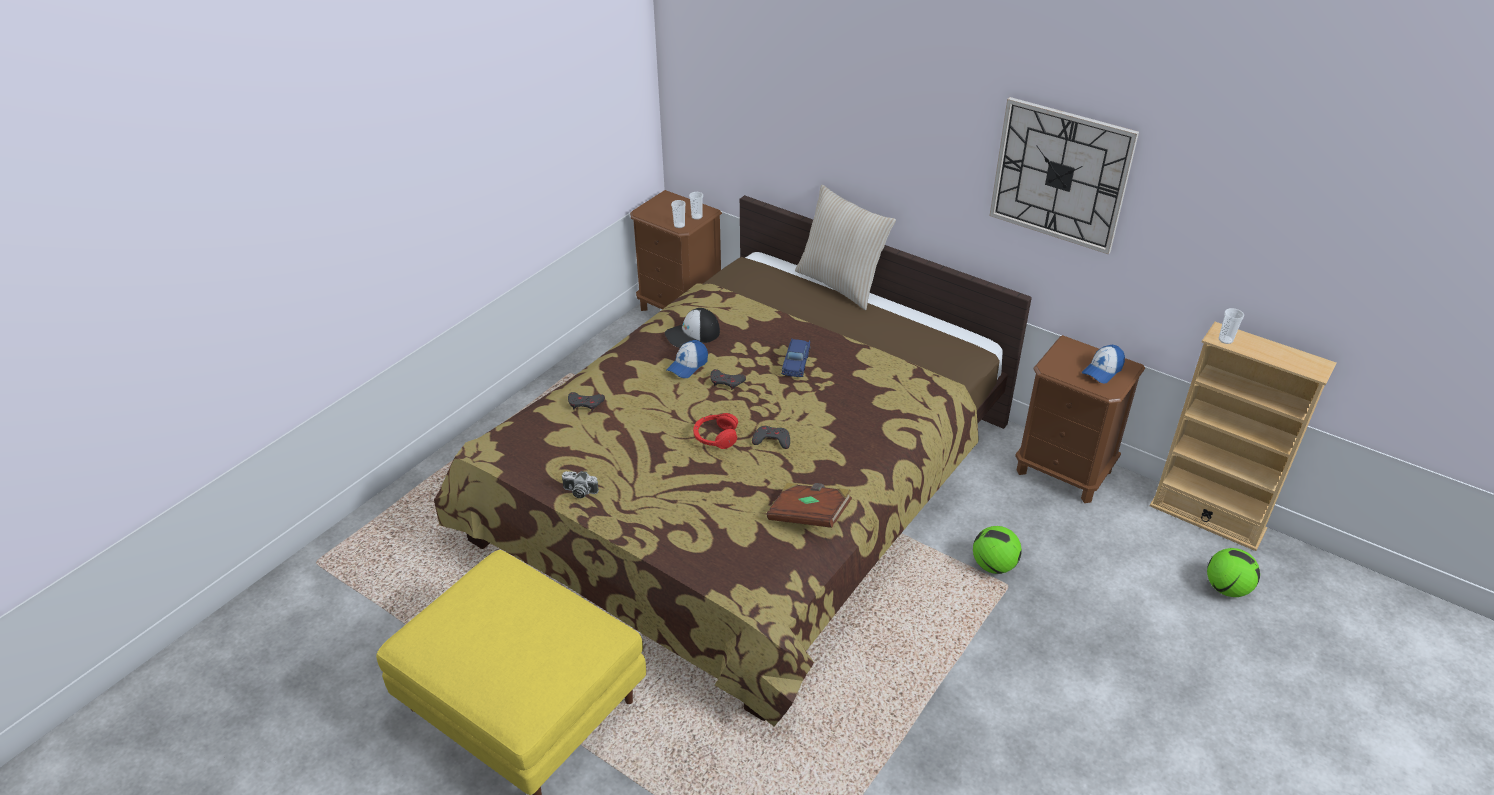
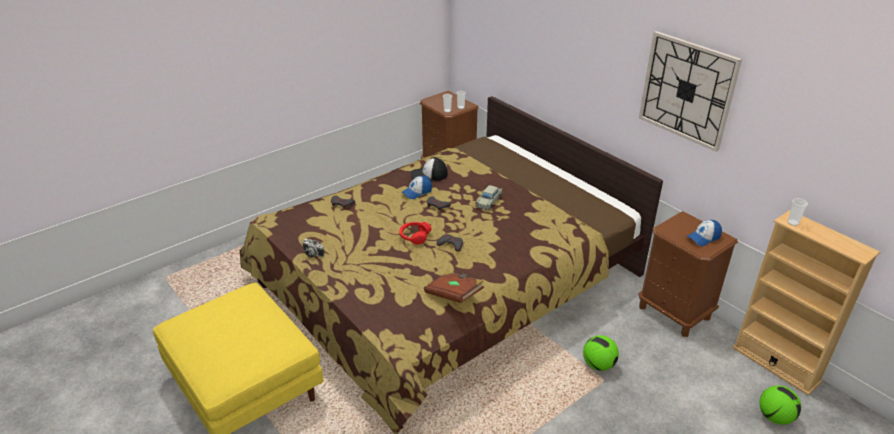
camera: 15 degrees right, 5 degrees down
(796, 363) = (489, 201): blue toy car -> beige toy car
(841, 284) = (542, 160): beige pillow -> none

